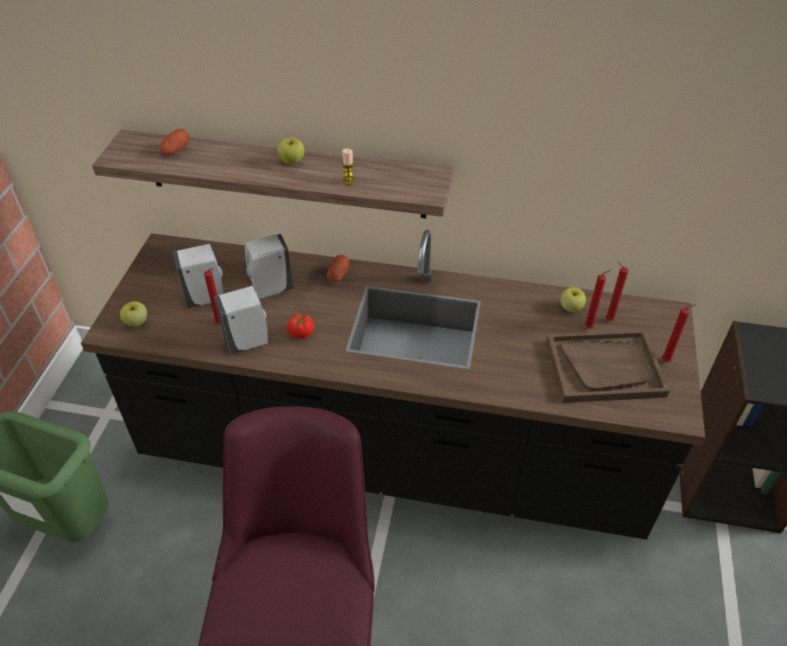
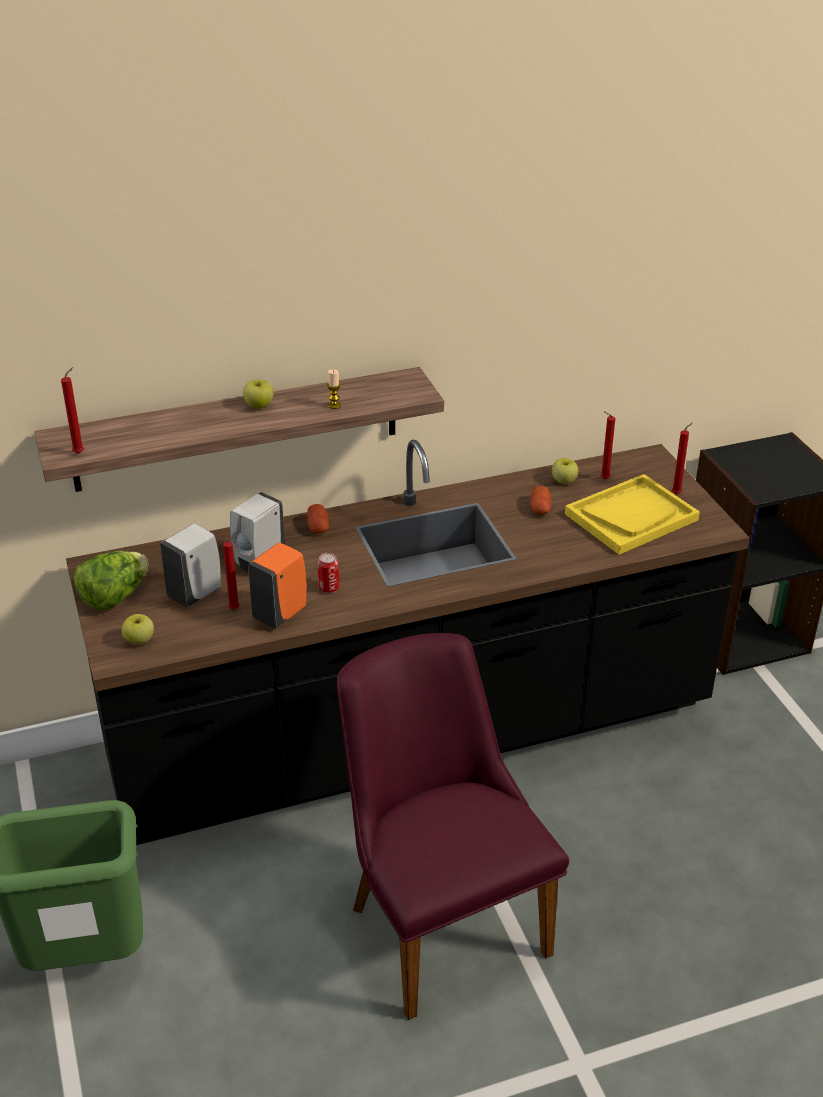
camera: 30 degrees left, 10 degrees down
(152, 278) = (114, 597): none -> lettuce
(176, 150) = (123, 431): potato -> potato (540, 508)
(248, 342) = (281, 613): white soap dispenser -> orange soap dispenser
(301, 333) = (329, 588): tomato -> can
(590, 327) = (593, 490): red candle -> red candle (80, 453)
(604, 368) = (631, 517): brown tray -> yellow tray

